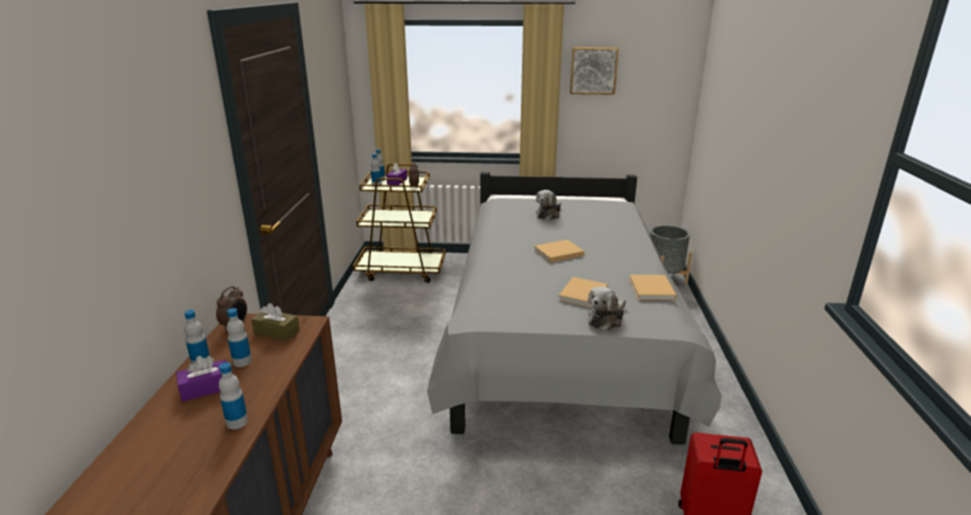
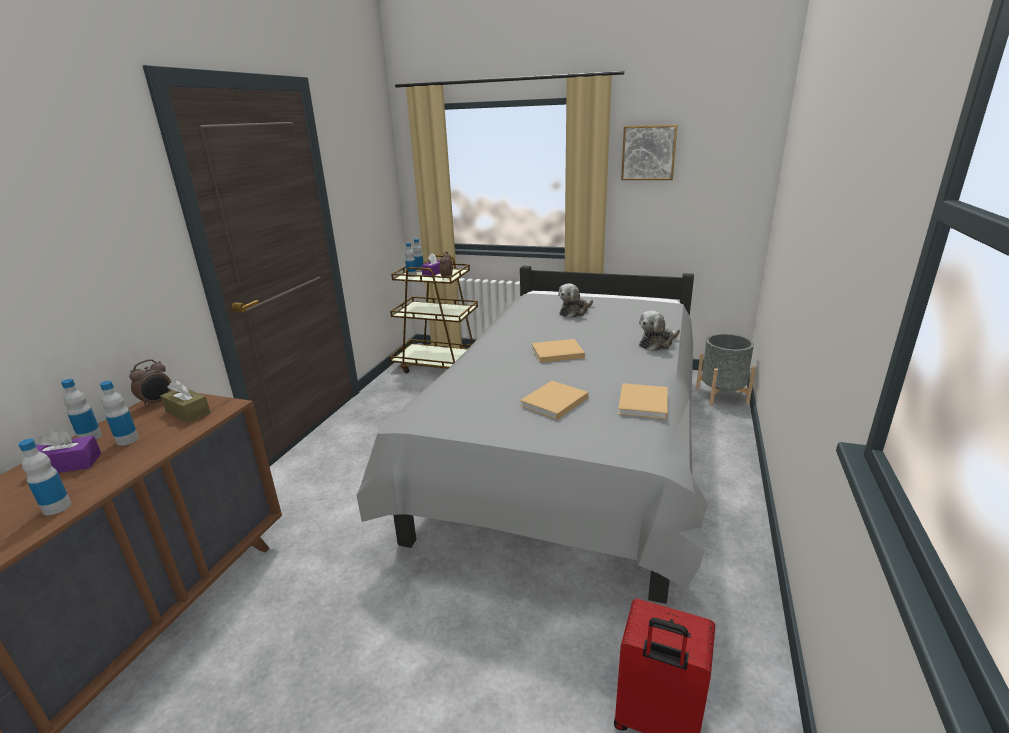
camera: 15 degrees right, 0 degrees up
(606, 319) = (563, 434): plush toy -> plush toy (657, 343)

